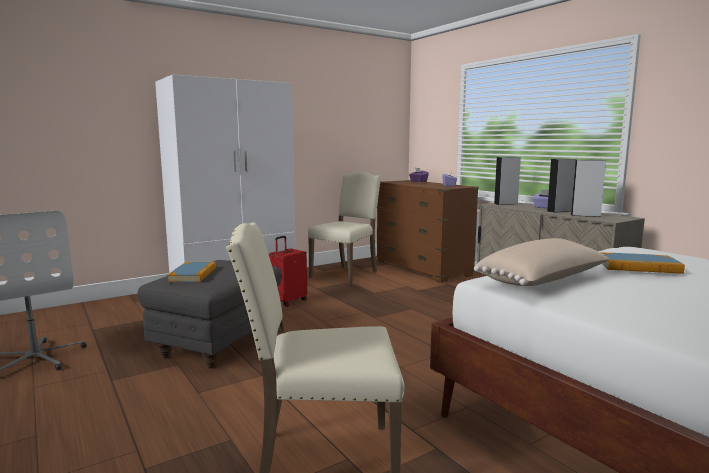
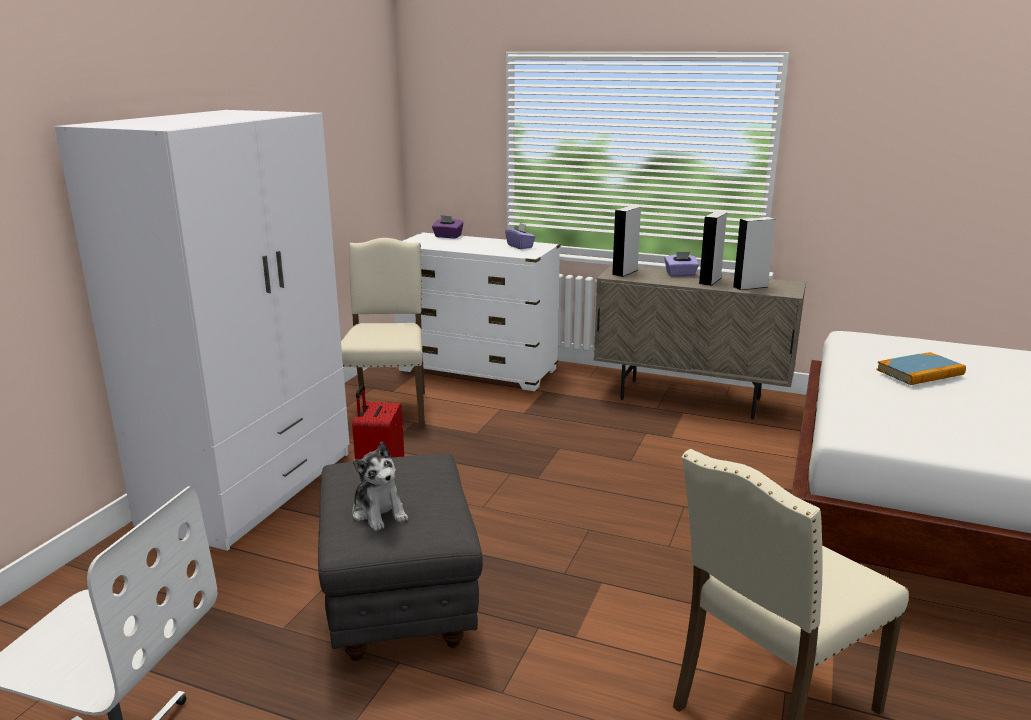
camera: 35 degrees left, 10 degrees up
(193, 274) = (379, 513): book -> plush toy
(422, 269) = (478, 370): brown dresser -> white dresser
(543, 282) = (894, 420): beige pillow -> none

